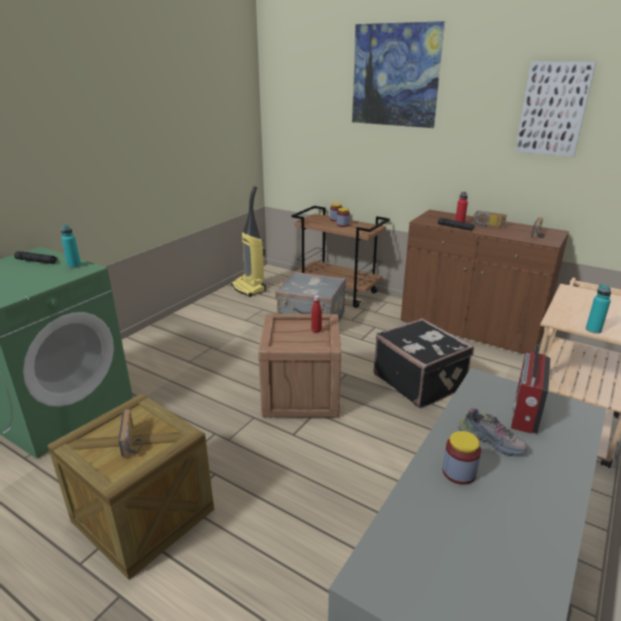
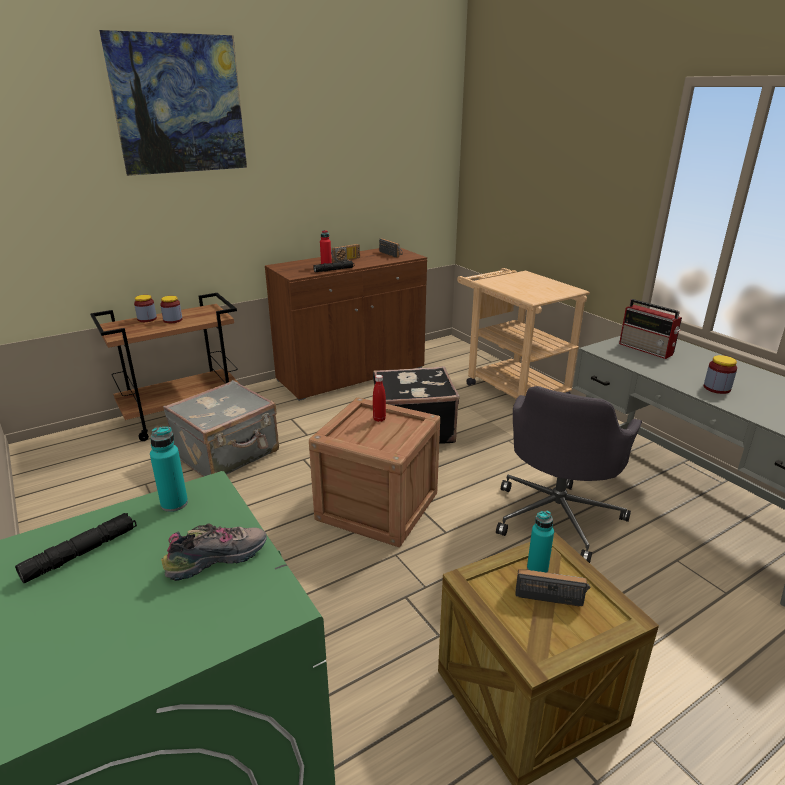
camera: 65 degrees left, 0 degrees up
(249, 288) = (63, 479): vacuum cleaner -> none
(361, 497) = (557, 516): none -> grey office chair
(492, 441) = (681, 368): shoe -> shoe (217, 558)
(553, 109) = (359, 132): picture -> none
(593, 330) = (555, 295): turquoise bottle -> turquoise bottle (537, 569)

